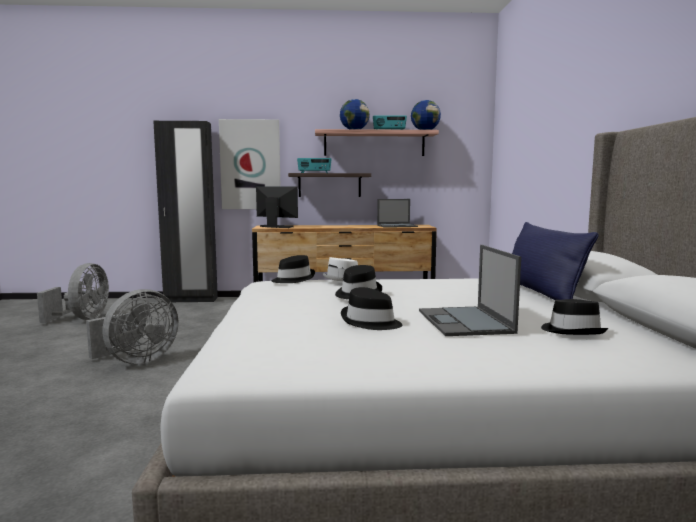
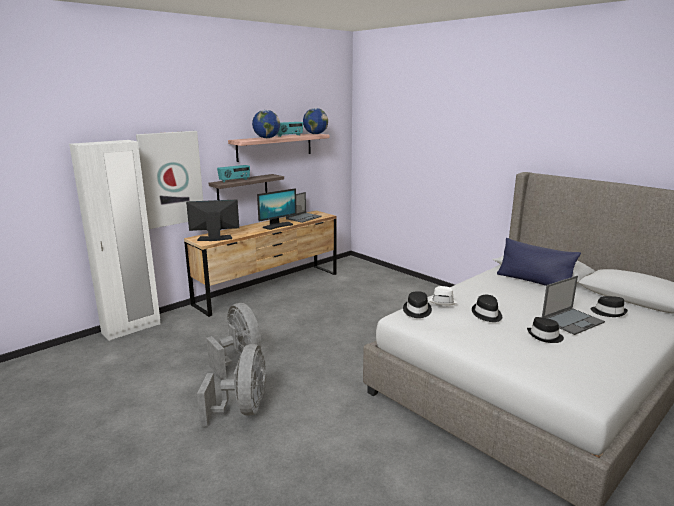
camera: 40 degrees left, 10 degrees up
(83, 319) = (68, 391): grey fan -> grey fan (239, 360)
(191, 300) = (131, 328): black wardrobe -> white wardrobe
(353, 227) = (277, 226): none -> monitor
(465, 322) = (572, 321): laptop -> laptop turned 75 degrees counterclockwise

